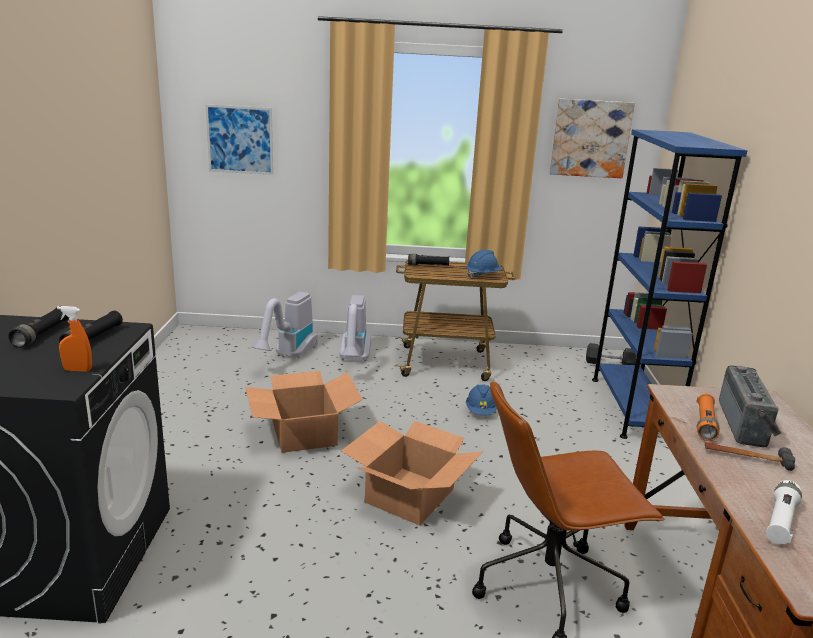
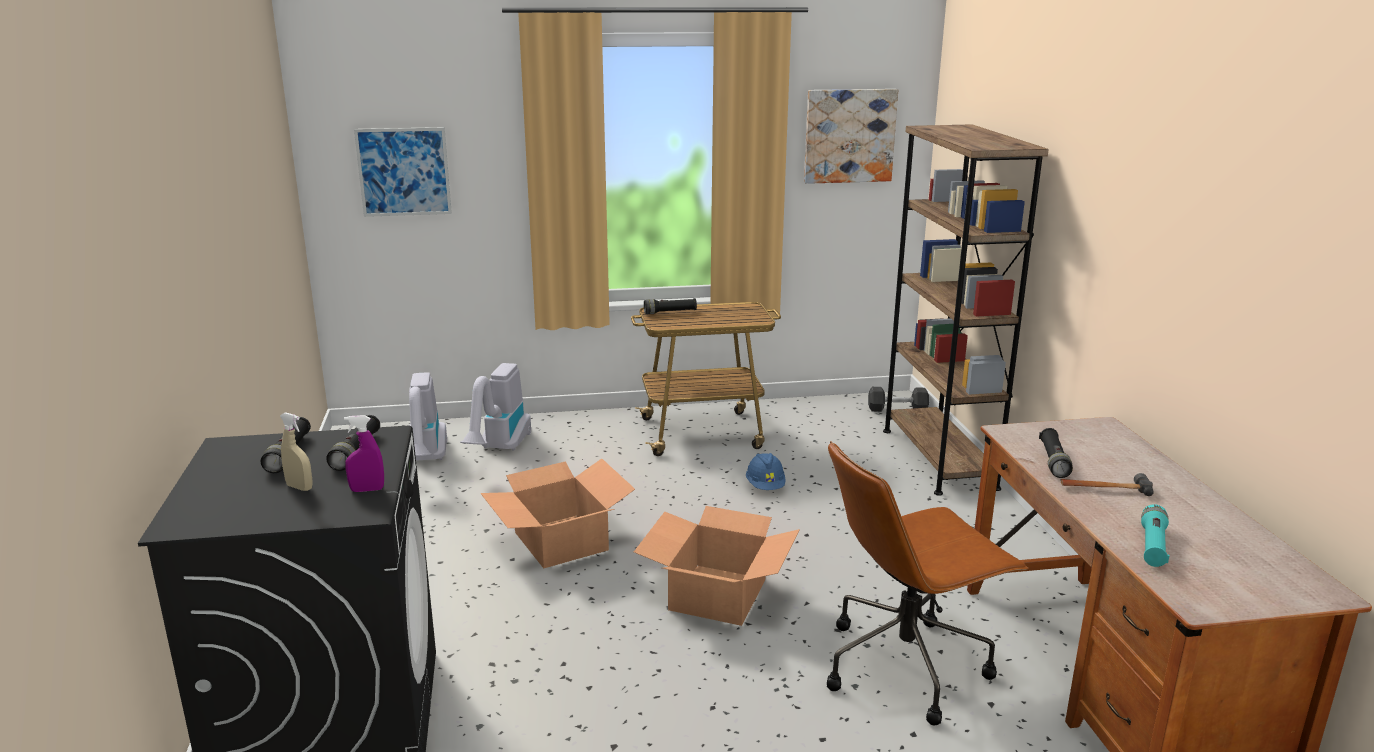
camera: 10 degrees left, 0 degrees up
(28, 361) = (299, 487): none -> beige spray bottle
(78, 370) = (367, 490): orange spray bottle -> purple spray bottle
(354, 361) = (586, 444): vacuum cleaner -> vacuum cleaner (426, 461)
(483, 275) = (742, 318): blue hard hat -> none
(632, 407) = (938, 458): blue bookcase -> brown bookcase
(705, 424) = (1053, 461): orange flashlight -> black flashlight
(747, 425) = (1095, 456): radio -> none
(780, 521) = (1152, 546): white flashlight -> turquoise flashlight

